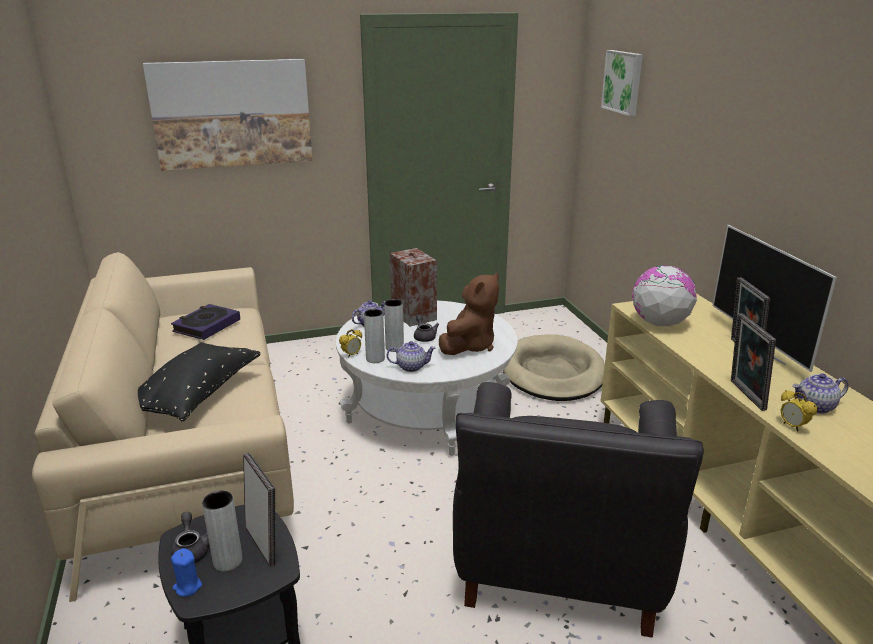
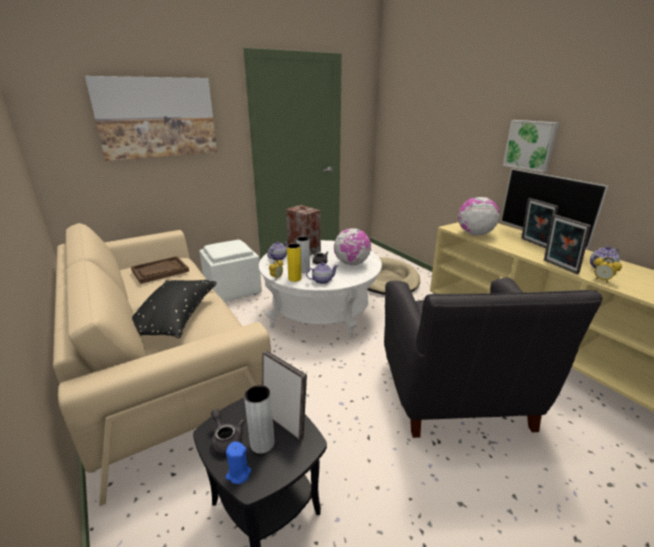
camera: 15 degrees left, 0 degrees up
(206, 326) = (160, 271): book -> brown tray
(319, 359) = (233, 290): none -> white ottoman
(375, 359) = (294, 278): grey vase -> yellow vase
(469, 345) = (352, 263): brown plush toy -> globe
(623, 82) = (412, 95): picture -> picture (530, 145)

